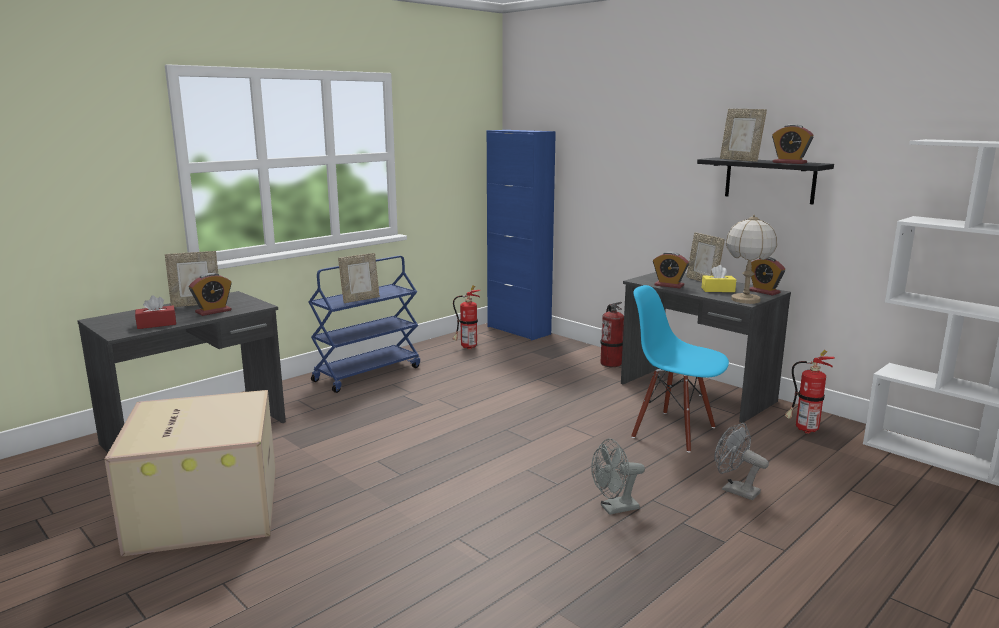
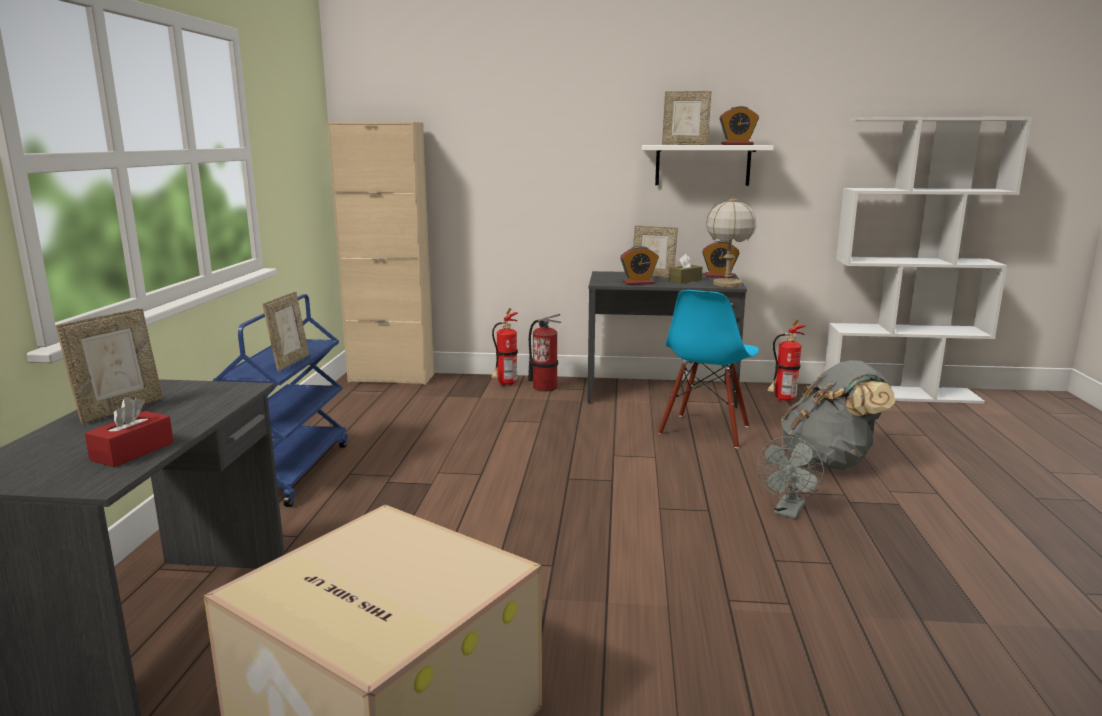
camera: 40 degrees left, 0 degrees up
(213, 311) = (185, 411): alarm clock -> none
(466, 347) = (365, 409): fire extinguisher -> fire extinguisher (505, 384)
(518, 330) = (391, 378): blue cabinet -> beige cabinet
(673, 431) = (705, 431): blue chair -> blue chair turned 60 degrees counterclockwise
(718, 290) = (685, 280): yellow tissue box -> brown tissue box
(734, 490) = (830, 462): grey fan -> grey backpack
(769, 180) = (702, 165): black shelf -> white shelf

